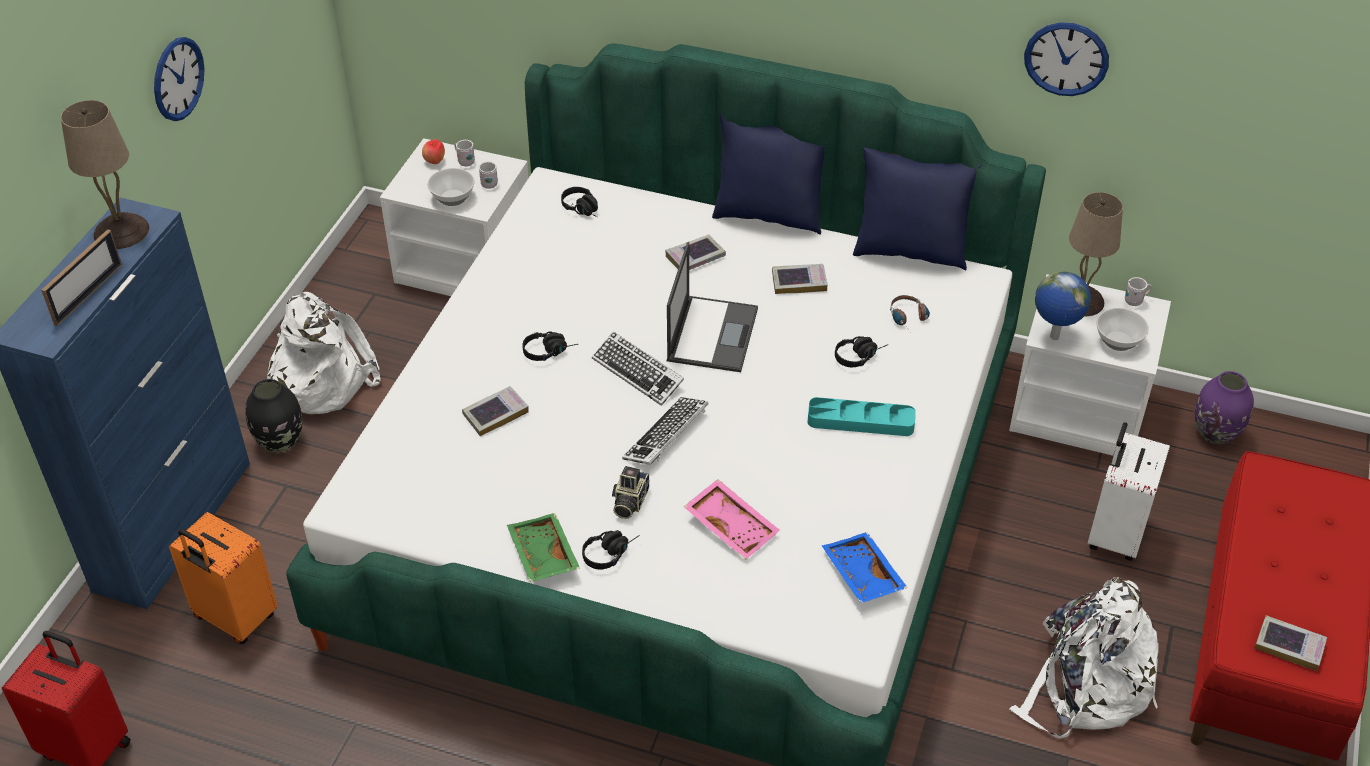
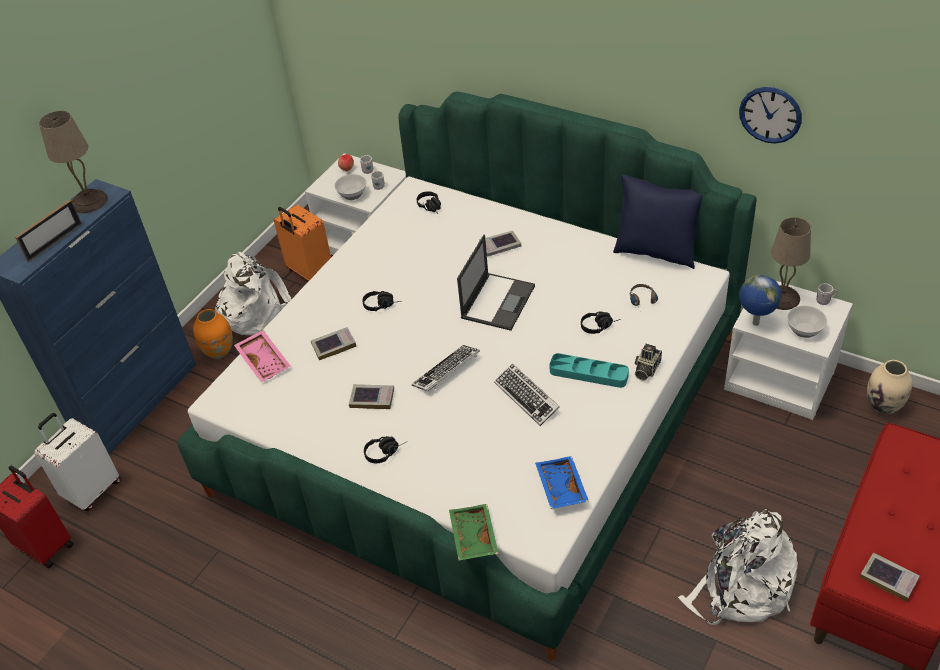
camera: 15 degrees right, 0 degrees up
(178, 79) = (149, 101): wall clock -> none
(234, 618) = (159, 468): orange suitcase -> orange suitcase (309, 272)
(280, 441) = (219, 351): black vase -> orange vase
(541, 555) = (338, 449): green tray -> green tray (472, 537)
(629, 502) = (408, 416): camera -> camera (646, 369)
(638, 373) = (438, 325): keyboard -> keyboard (527, 397)
(732, 526) = (476, 441): pink tray -> pink tray (265, 361)
(768, 215) = (559, 220): blue pillow -> none
(799, 282) = (569, 269): book -> book (372, 399)
(1114, 534) = (787, 474): white suitcase -> white suitcase (92, 490)
(1216, 433) = (884, 405): purple vase -> beige vase

